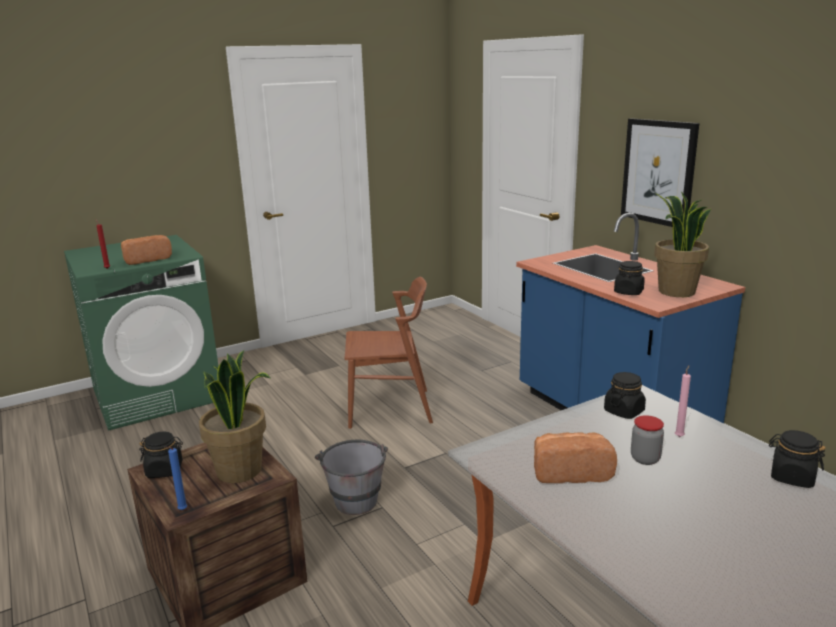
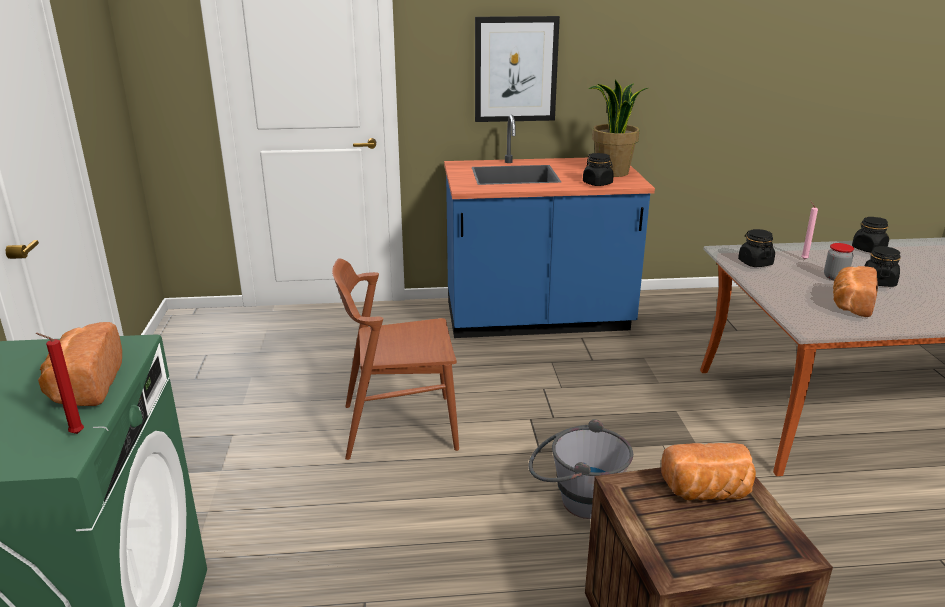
camera: 65 degrees left, 5 degrees up
(165, 470) = (681, 556): black jar -> black jar (878, 282)
(181, 511) = (789, 550): blue candle -> none
(240, 471) = (707, 493): potted plant -> bread
(390, 408) = (399, 426): brown chair -> brown chair turned 120 degrees counterclockwise

